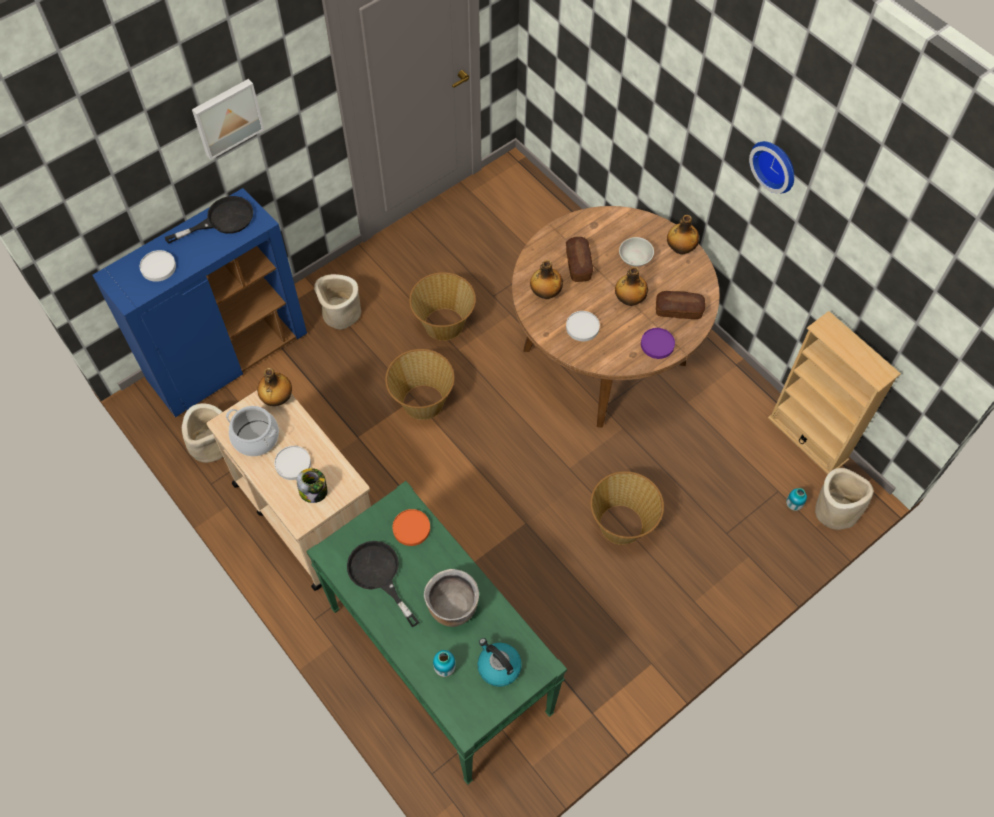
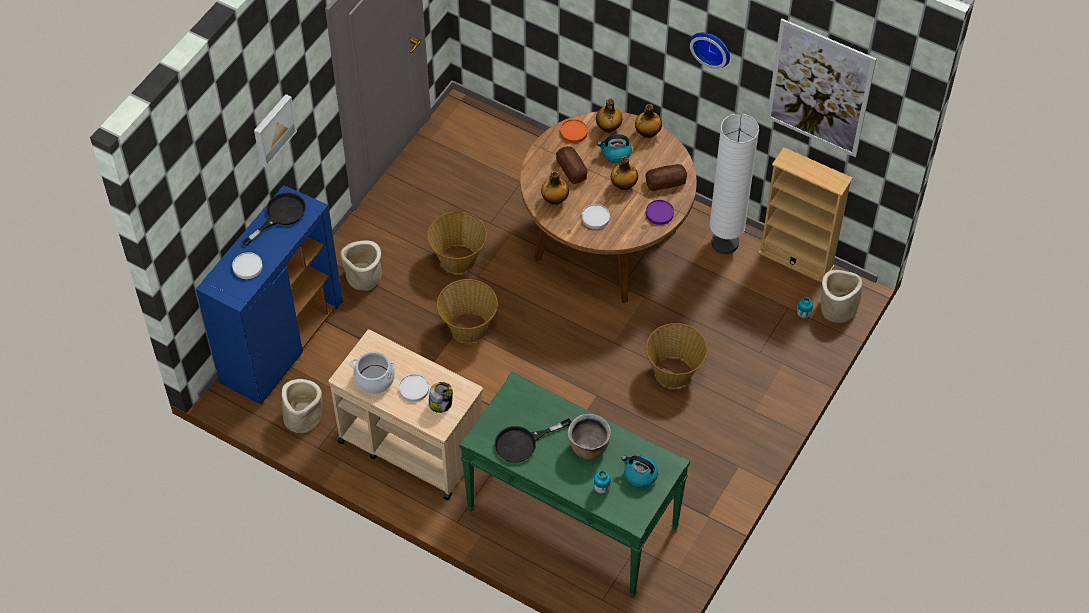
camera: 20 degrees left, 5 degrees down
(277, 399) = (377, 345): bottle -> bottle (608, 128)
(379, 575) = (523, 443): black frying pan -> black frying pan turned 60 degrees counterclockwise
(411, 528) = (532, 403): orange plate -> orange plate (573, 132)
(635, 261) = (615, 154): white bowl -> kettle
(735, 395) = (725, 243): none -> white floor lamp
(893, 252) = (819, 88): none -> picture

